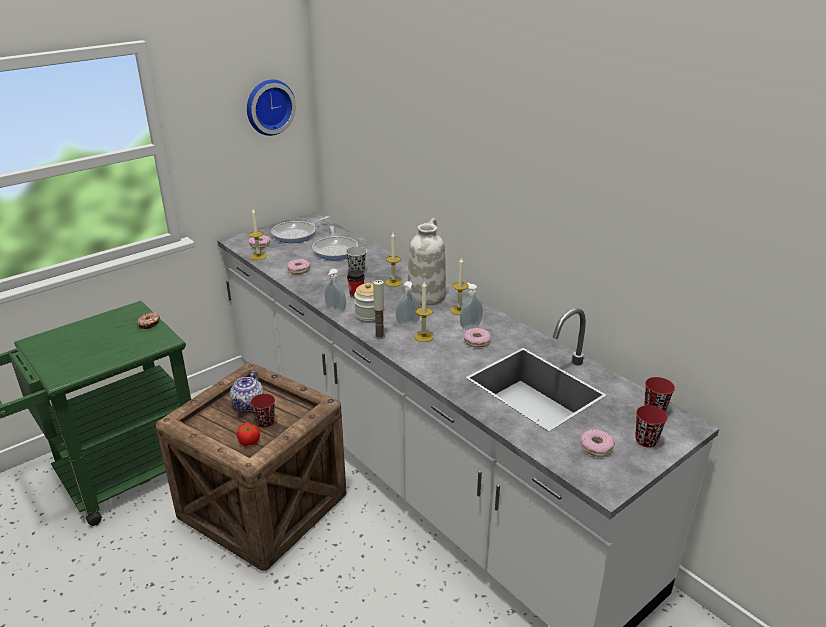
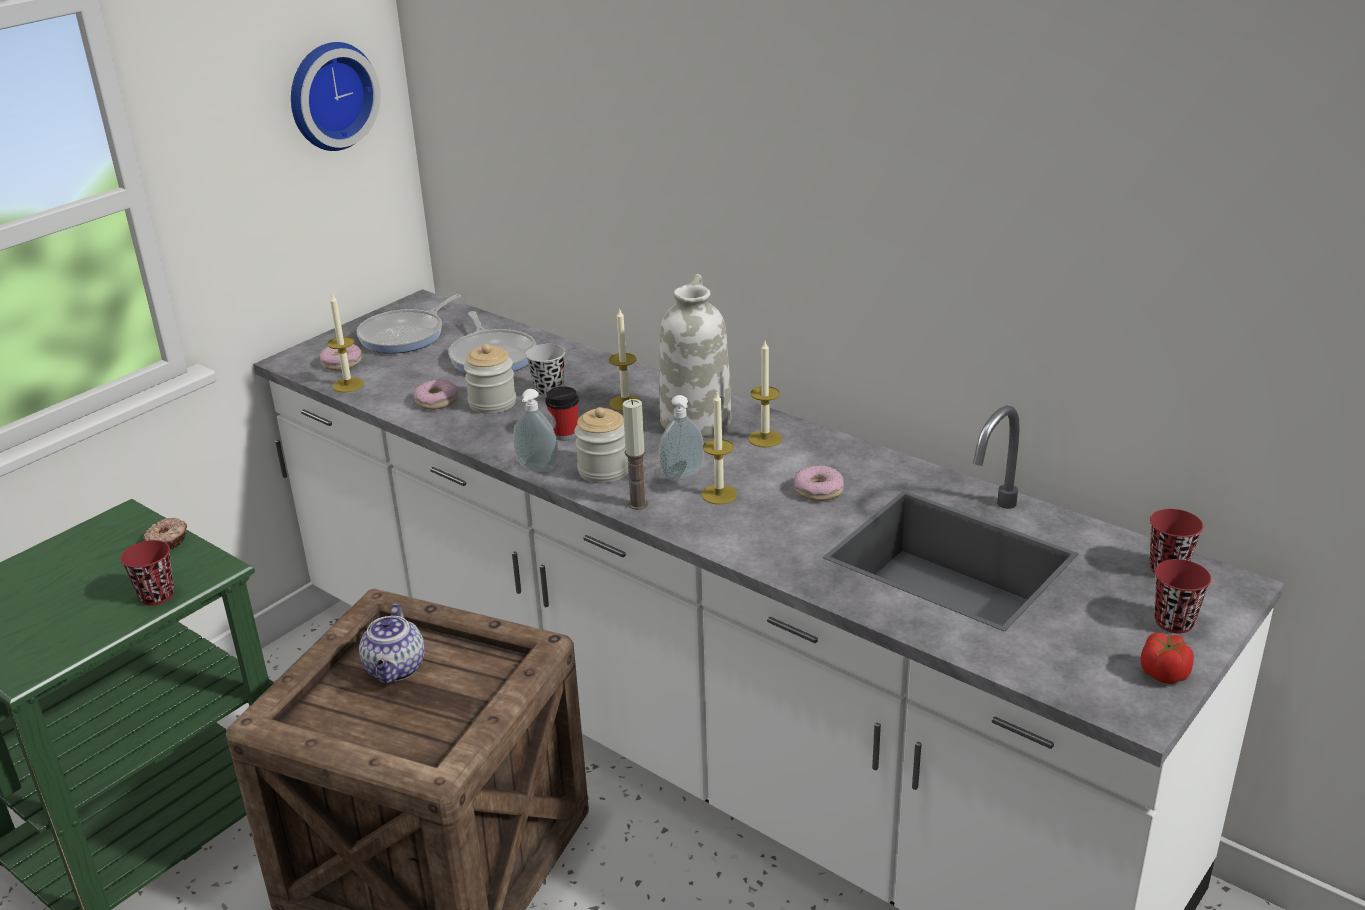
camera: 10 degrees left, 0 degrees up
(249, 441) = (421, 737): tomato -> tomato (1163, 673)
(265, 422) = (440, 697): red cup -> red cup (157, 596)
(326, 274) = (492, 403): none -> jar
(470, 326) = (795, 465): soap dispenser -> none
(596, 447) = (1096, 646): donut -> none

